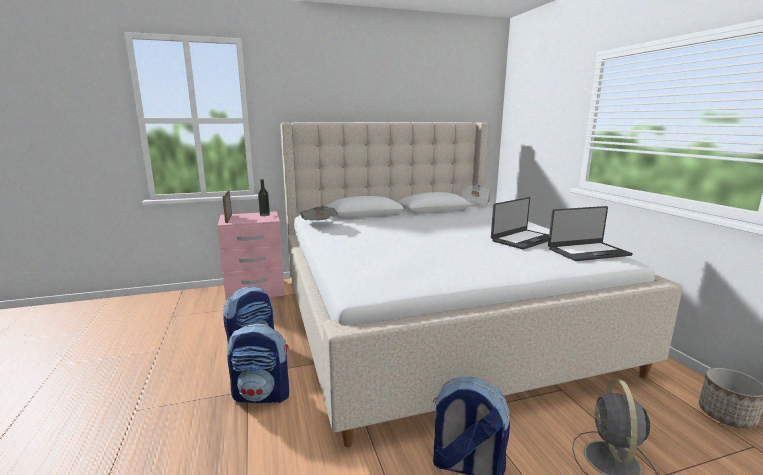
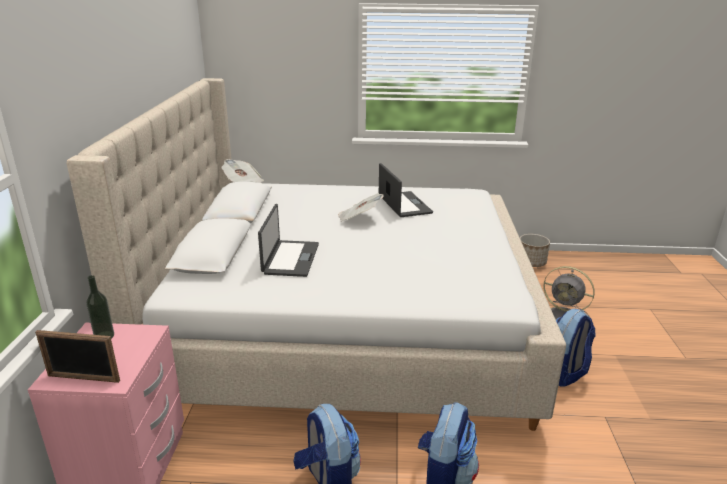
camera: 70 degrees left, 10 degrees up
(319, 224) = (244, 293): newspaper -> newspaper (359, 219)
(587, 252) = (451, 195): laptop -> laptop (290, 258)

